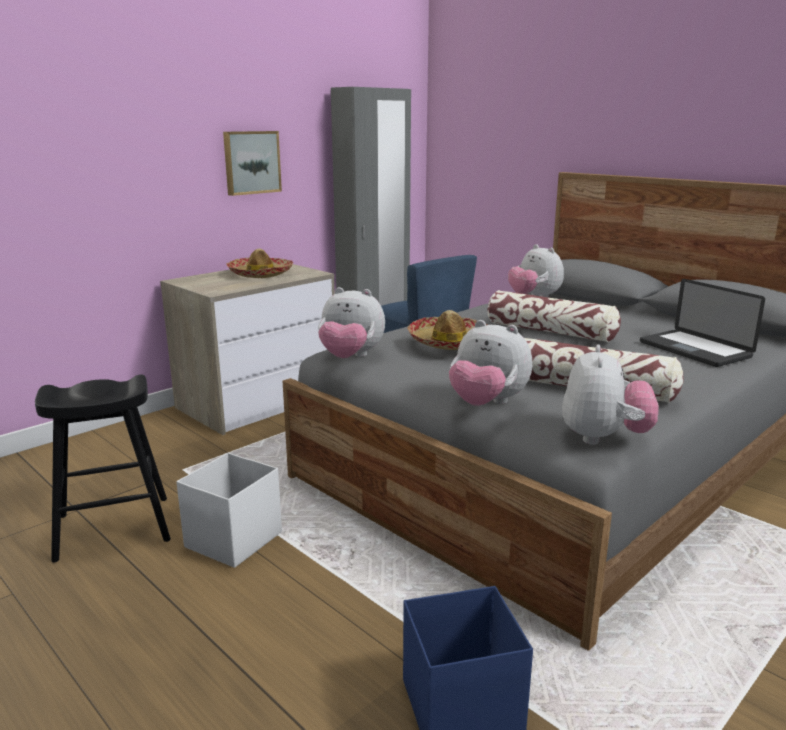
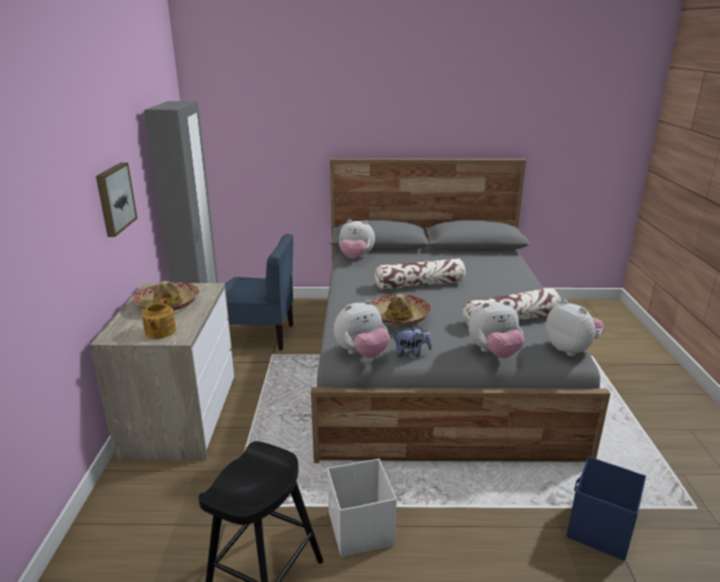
camera: 45 degrees left, 5 degrees up
(213, 286) = (160, 332): none -> teapot
(394, 372) = (411, 353): none -> plush toy
(694, 350) = (497, 272): laptop -> none

